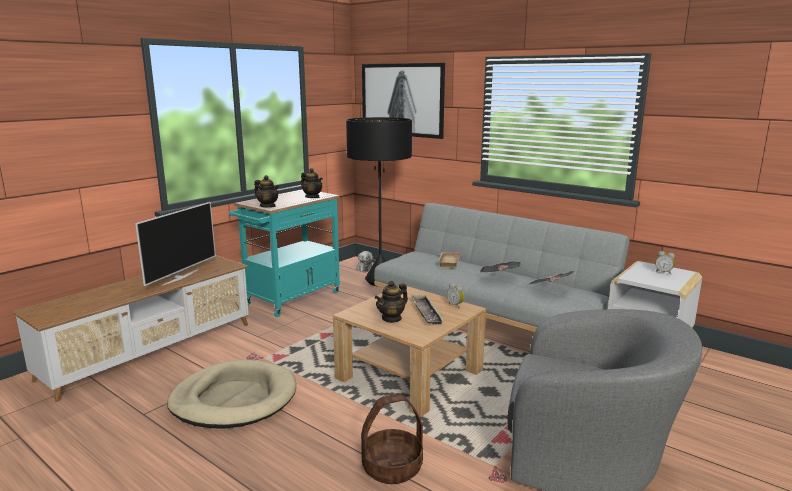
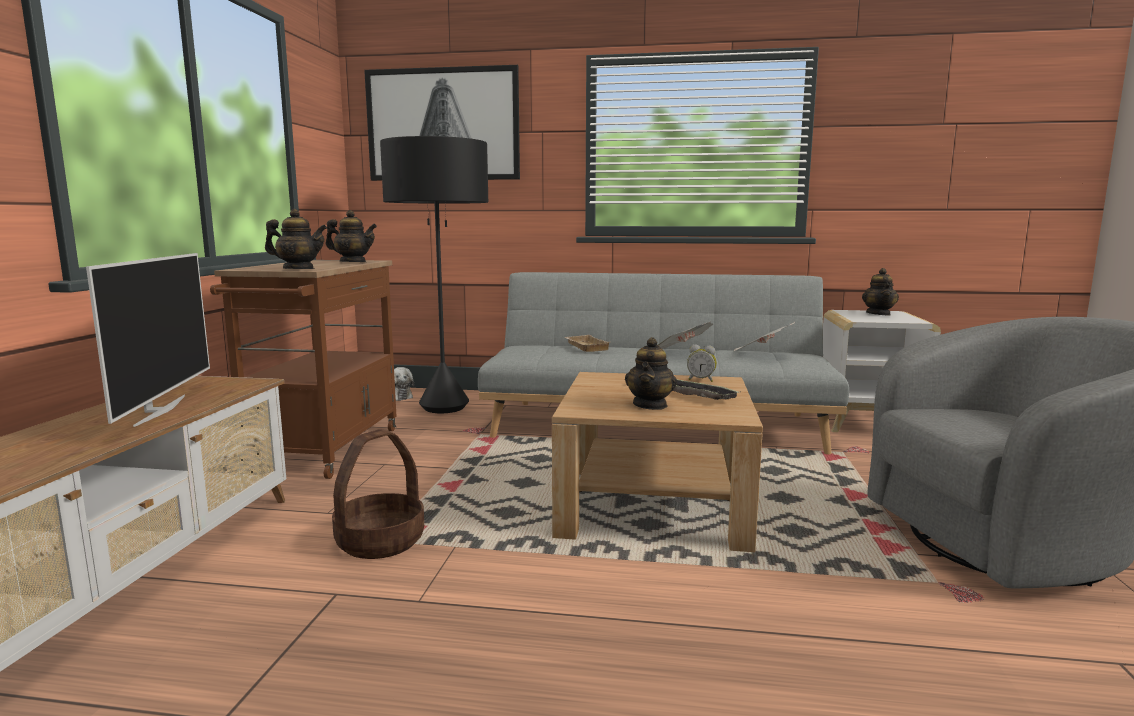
camera: 30 degrees left, 5 degrees down
(234, 399) = (411, 621): beige dog bed -> none
(291, 299) = (323, 451): turquoise cart -> brown cart
(392, 467) = (827, 633): basket -> basket (380, 541)
(663, 272) = (878, 314): alarm clock -> teapot

